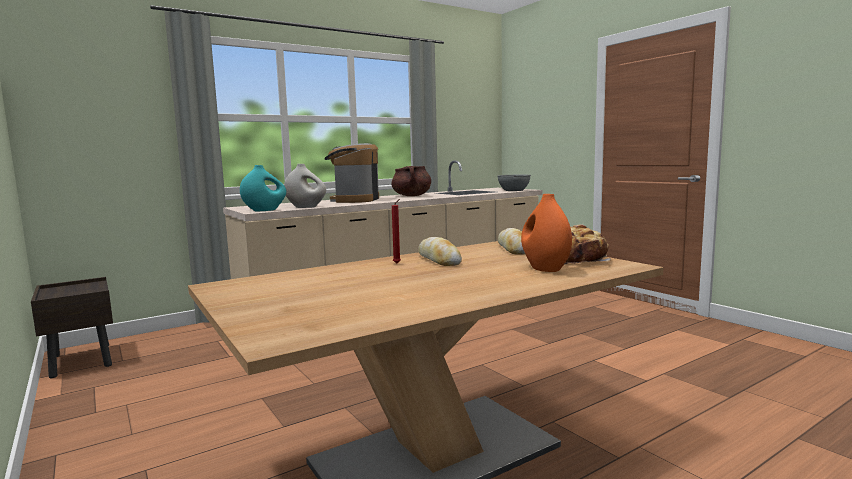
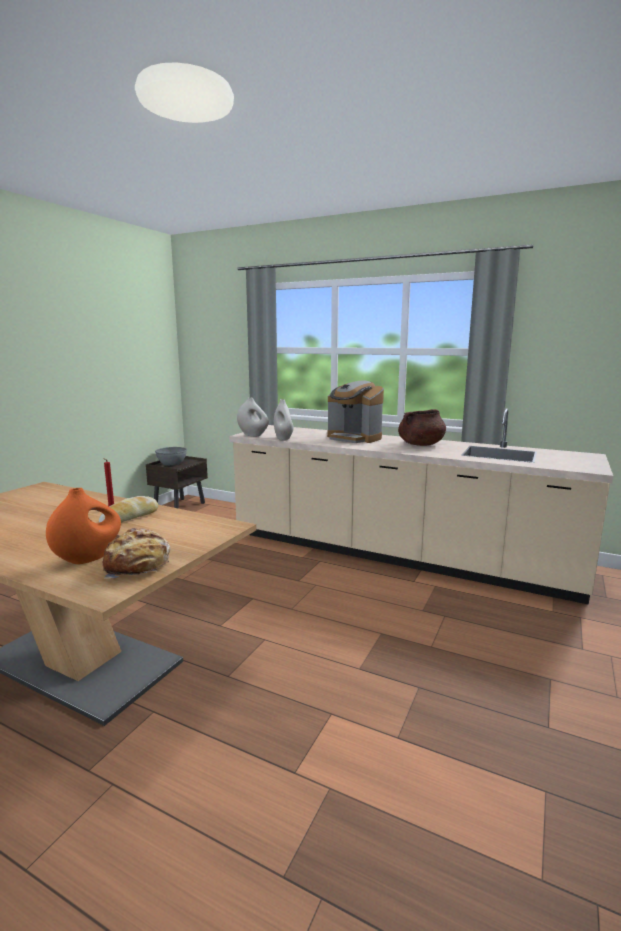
camera: 60 degrees right, 5 degrees up
(265, 210) = (253, 435): turquoise vase -> white vase
(354, 200) = (354, 438): coffee machine -> coffee machine turned 120 degrees counterclockwise
(514, 190) = (568, 465): grey bowl -> grey bowl (172, 463)
(514, 249) = (193, 533): bread -> none

